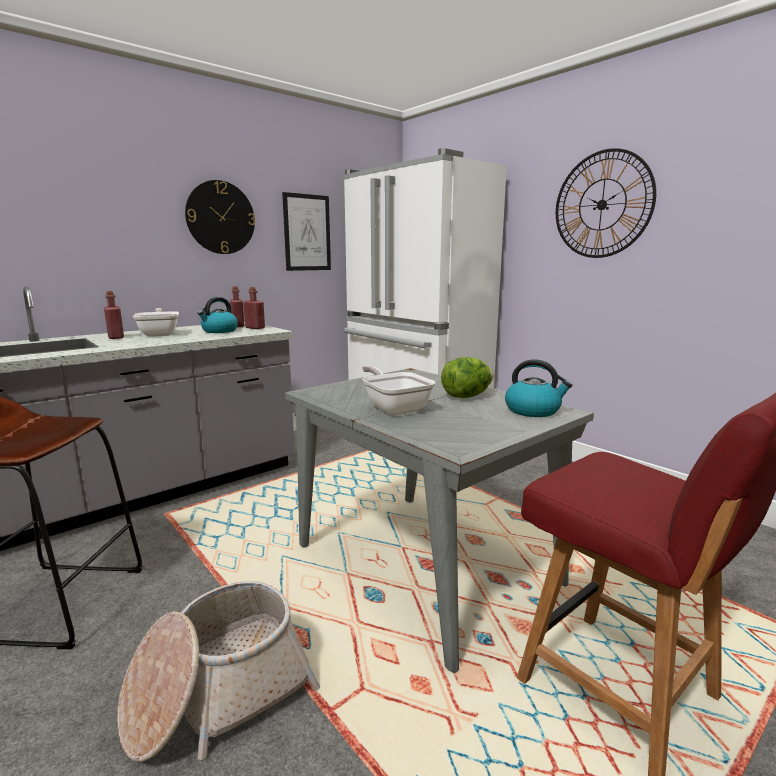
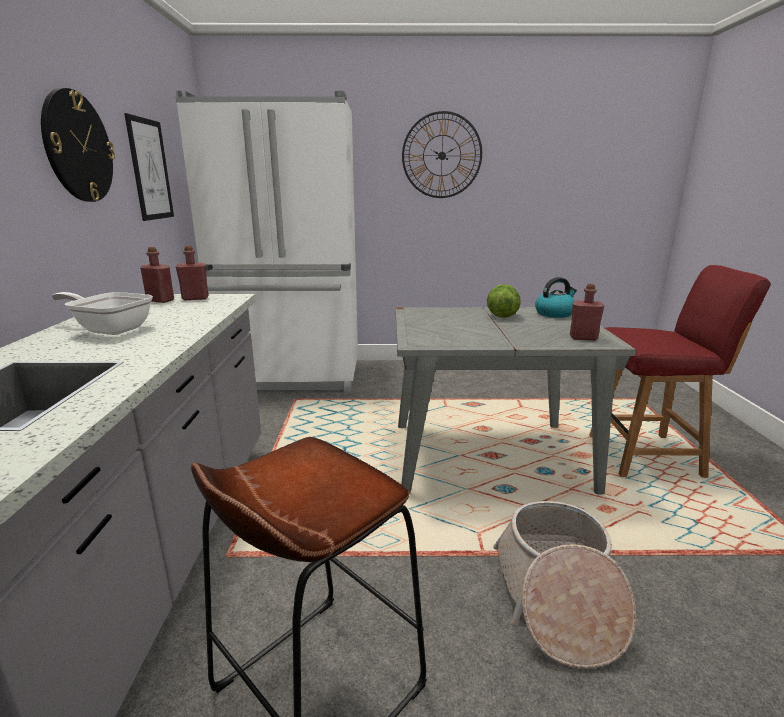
camera: 50 degrees left, 5 degrees up
(116, 337) = (65, 348): red bottle -> red bottle (583, 338)
(219, 331) = (173, 309): kettle -> none
(394, 407) = (501, 334): frying pan -> none

